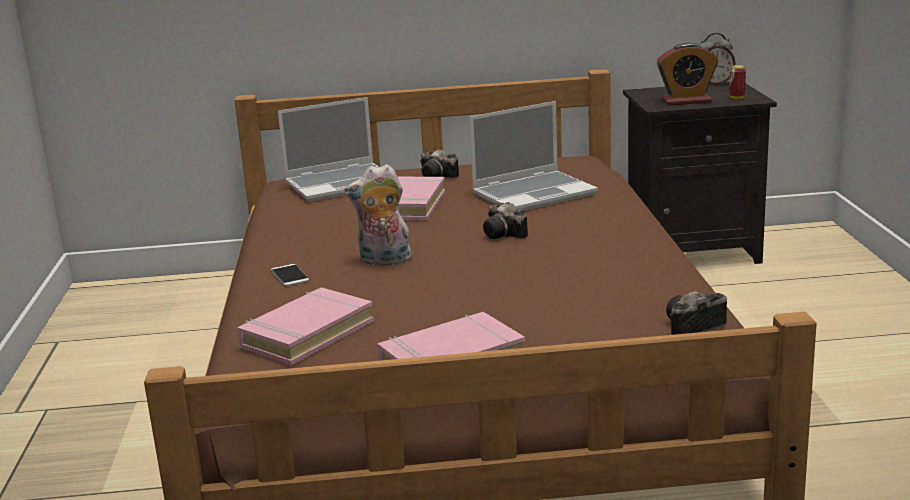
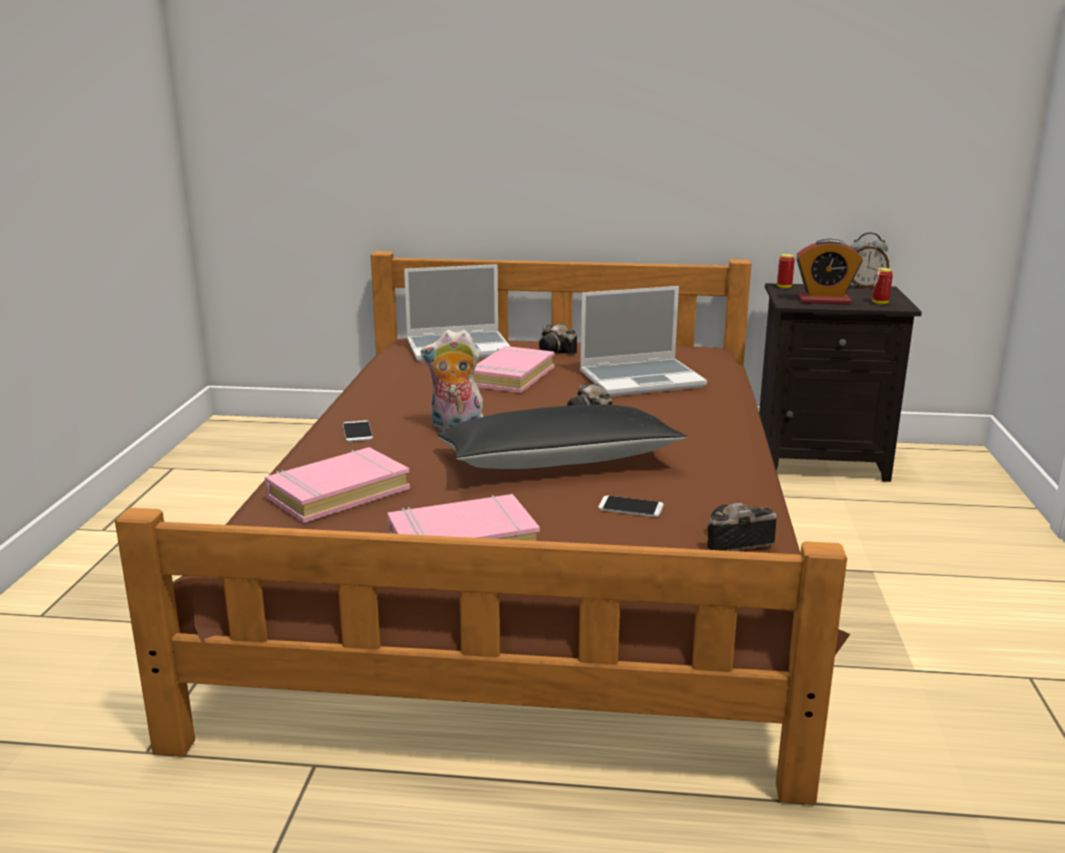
camera: 10 degrees right, 0 degrees up
(498, 279) = (558, 462): none -> black pillow
(586, 310) = (630, 507): none -> phone
(643, 92) = (784, 287): none -> can

